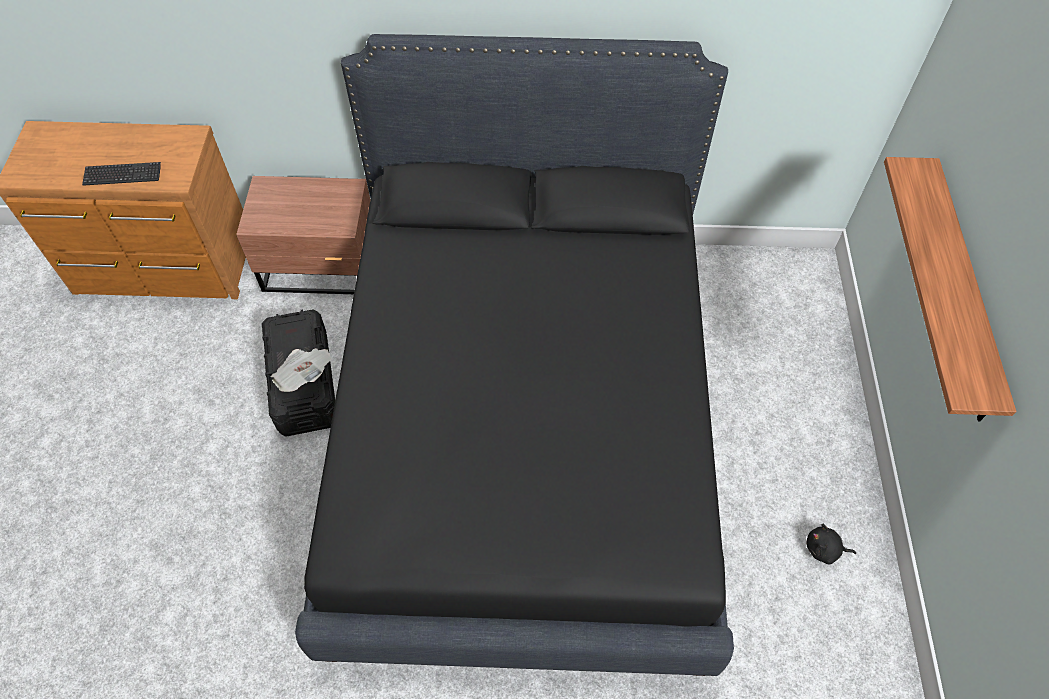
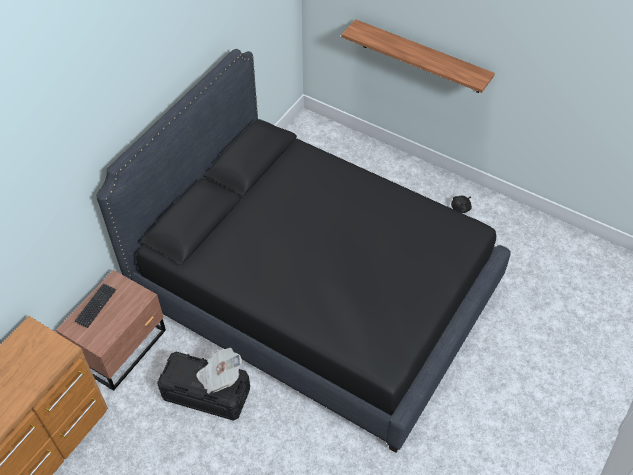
camera: 60 degrees left, 5 degrees down
(122, 175) = (31, 380): keyboard -> keyboard (95, 306)

